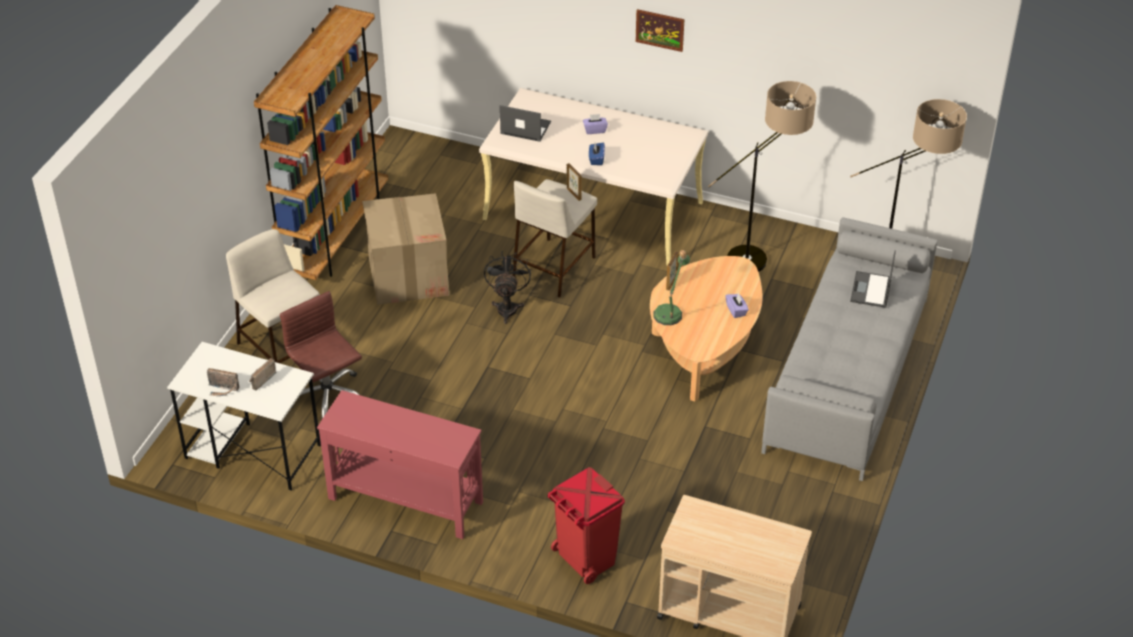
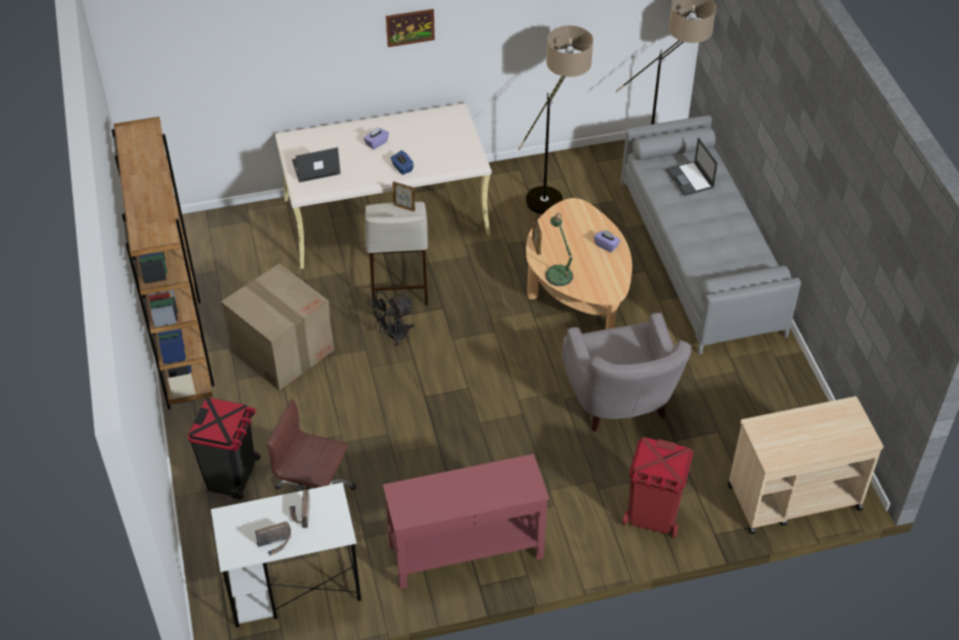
camera: 35 degrees left, 5 degrees up
(282, 350) = (232, 476): beige stool -> black trash can
(507, 307) = (392, 335): black fan -> black fan turned 90 degrees counterclockwise
(650, 454) = (620, 401): none -> grey armchair

